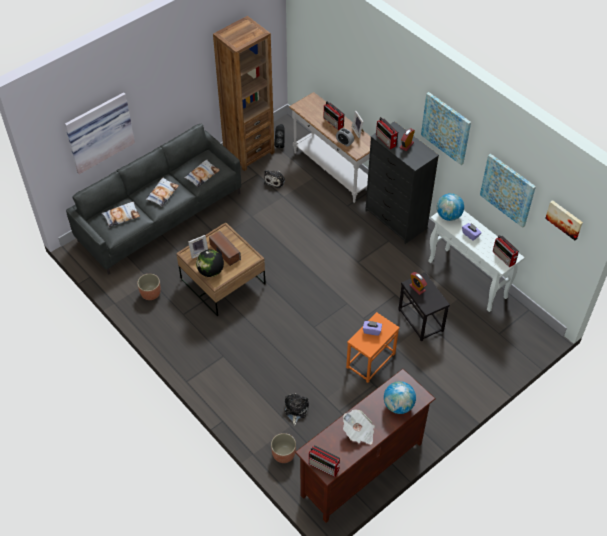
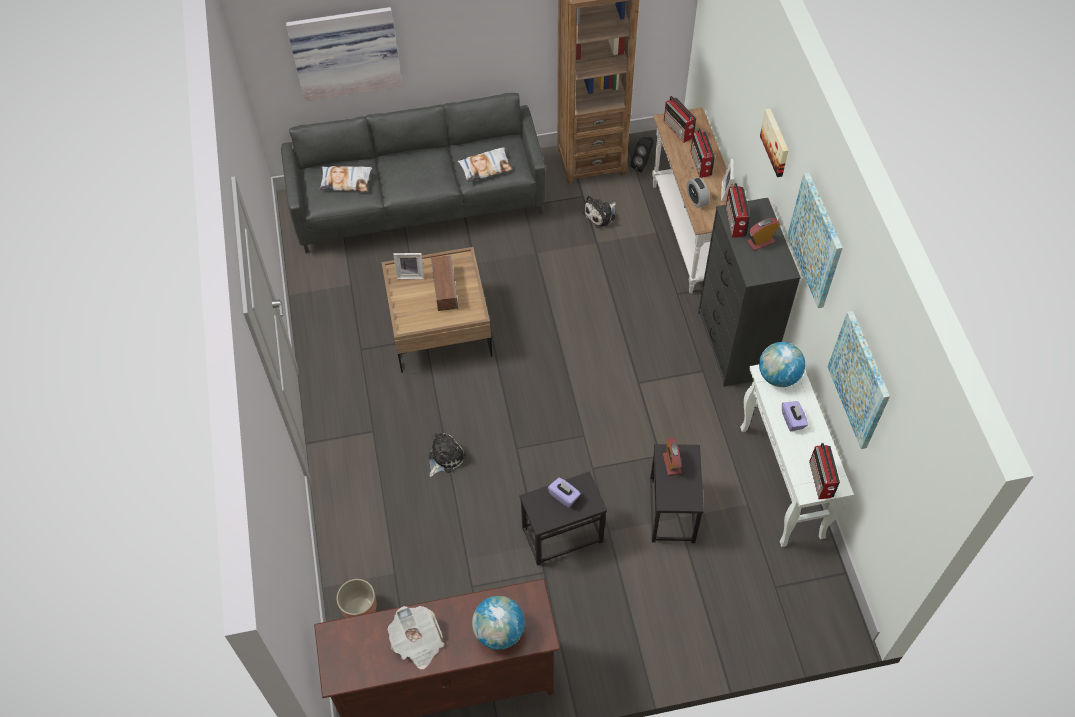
camera: 30 degrees right, 5 degrees up
(150, 293) = (339, 302): planter -> none
(162, 194) = (417, 172): pillow -> none
(211, 271) = (408, 308): globe -> none
(295, 410) = (416, 554): plush toy -> plush toy (445, 457)
(324, 467) = (337, 667): radio -> radio (678, 130)
(370, 360) = (562, 534): orange side table -> black side table
(564, 219) = (910, 471): picture -> picture (776, 142)

